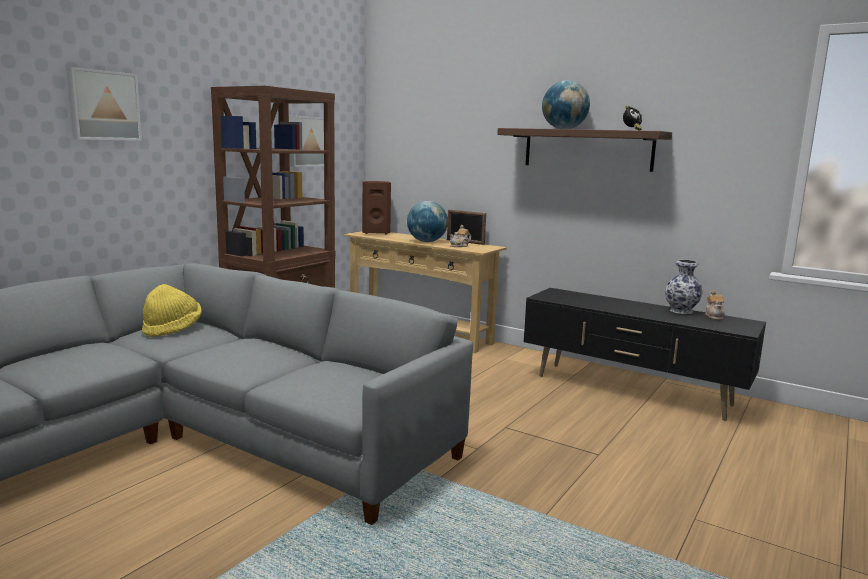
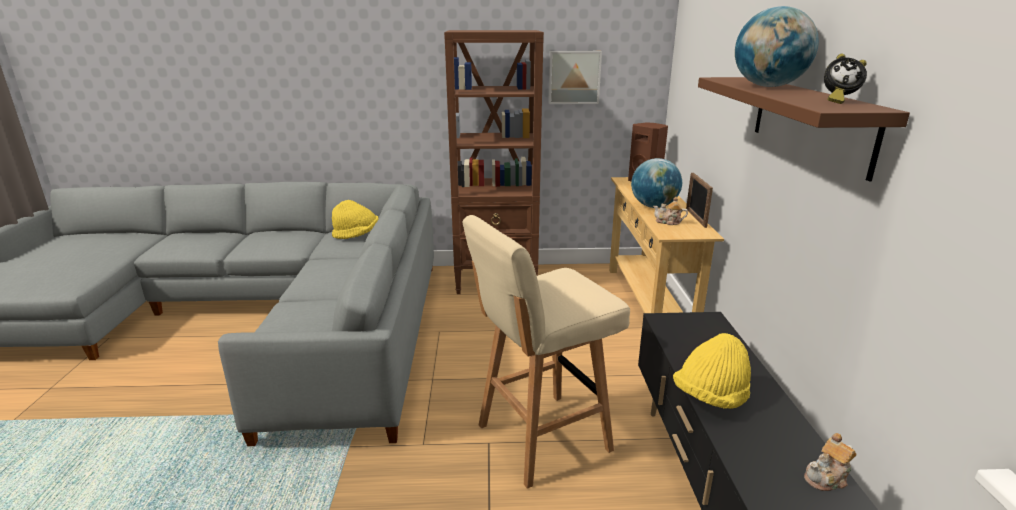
camera: 55 degrees right, 10 degrees up
(103, 105) = (354, 53): picture -> none
(522, 411) = (540, 438): none -> beige stool
(634, 312) = (710, 397): none -> yellow hat
(681, 311) = (795, 437): vase -> none

